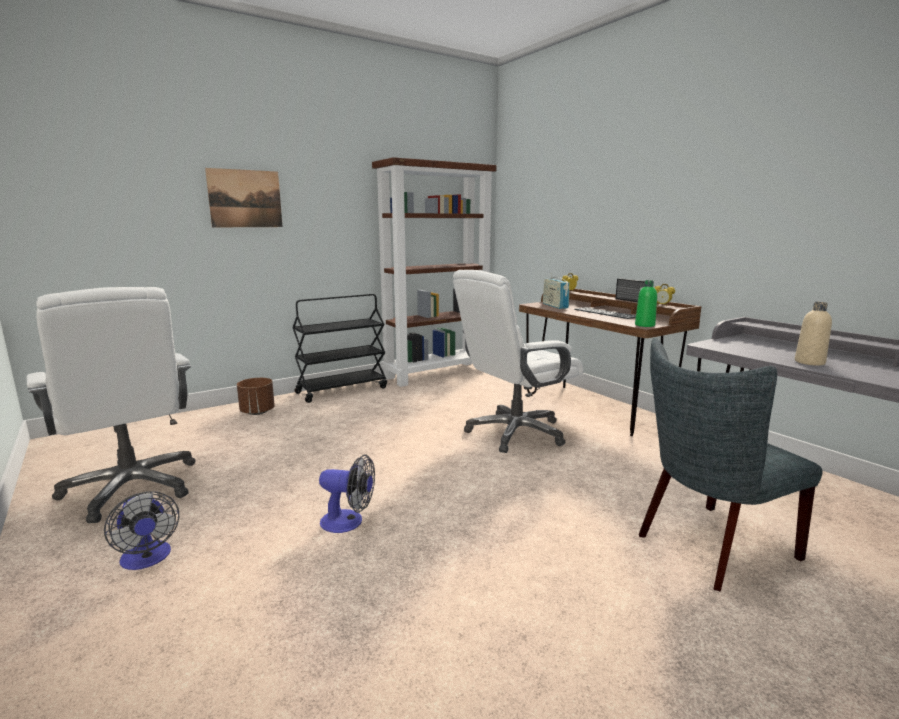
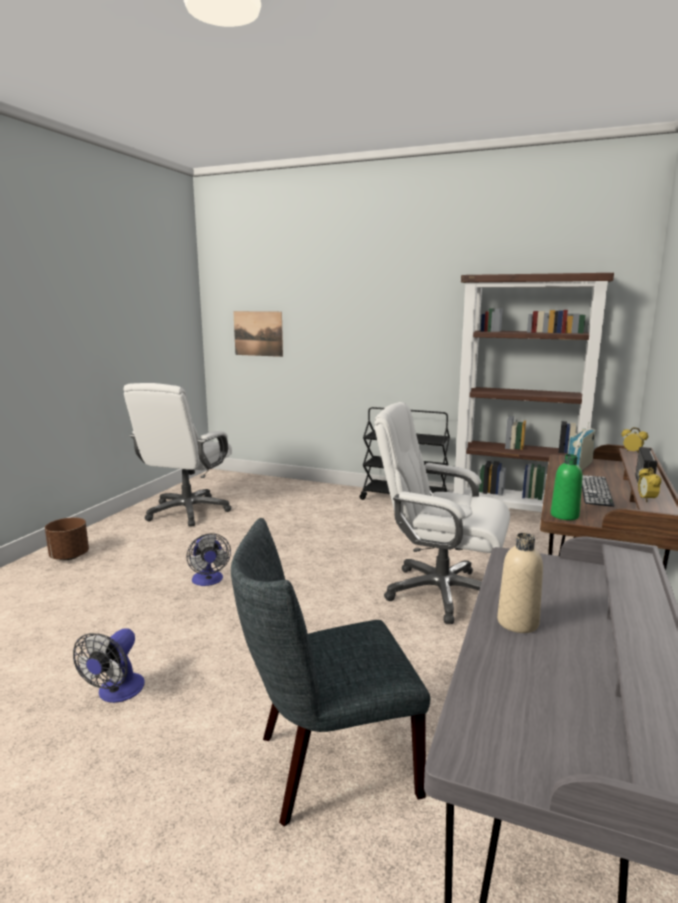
camera: 55 degrees right, 0 degrees up
(147, 559) = (126, 547): fan -> fan (116, 693)
(245, 198) = (348, 316): picture -> picture (258, 333)
(257, 412) = (320, 494): brown planter -> brown planter (69, 556)
(709, 548) = (327, 765): grey chair -> grey chair turned 45 degrees counterclockwise

